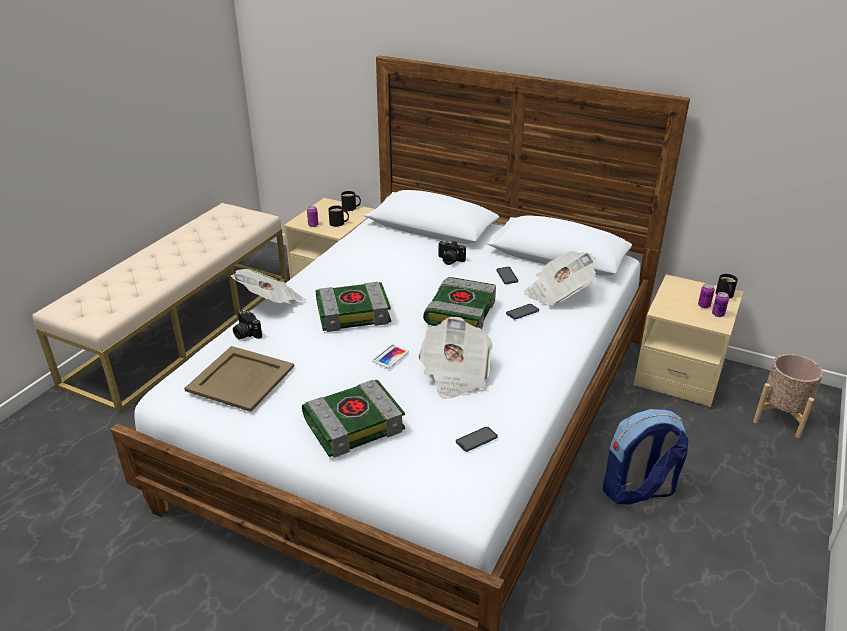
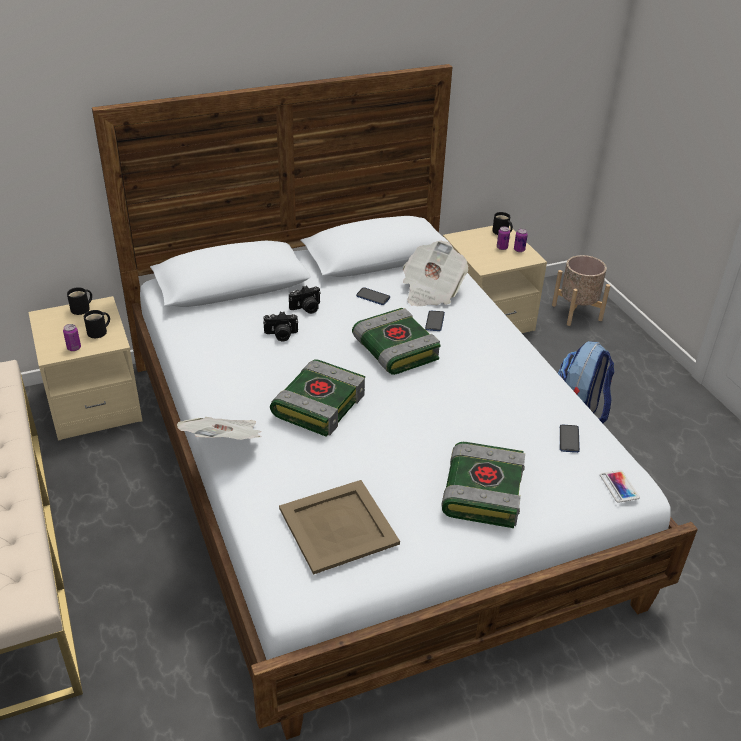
camera: 50 degrees left, 5 degrees up
(246, 334) = (259, 488): camera -> camera (281, 335)
(390, 356) = (410, 421): phone -> phone (619, 486)
(455, 375) = (476, 402): newspaper -> none

